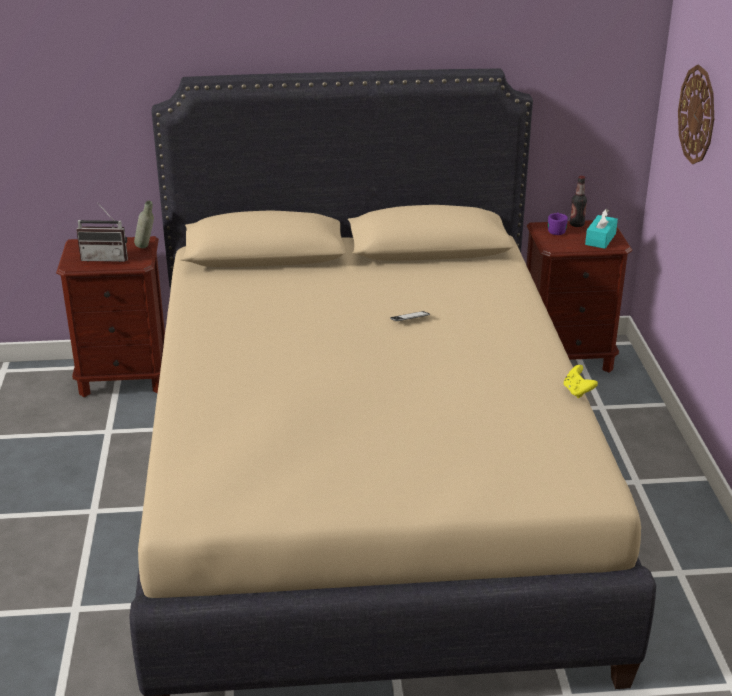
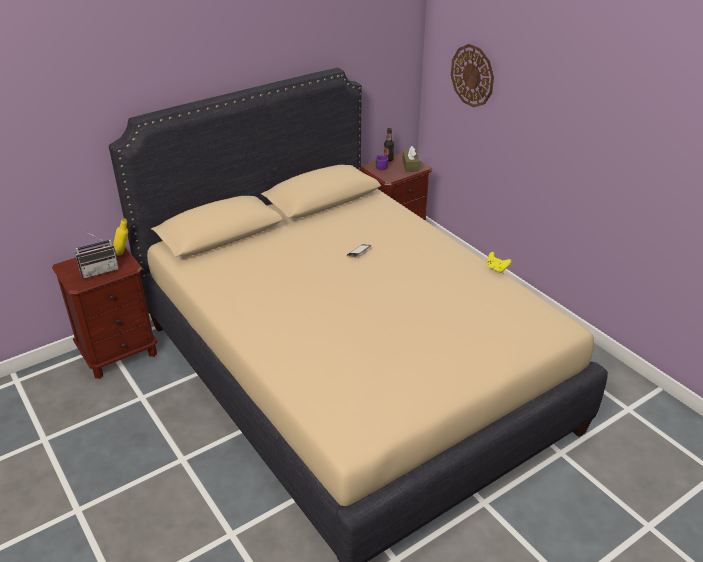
camera: 30 degrees left, 5 degrees up
(146, 248) = (123, 254): grey bottle -> yellow bottle
(600, 239) = (410, 166): turquoise tissue box -> brown tissue box

